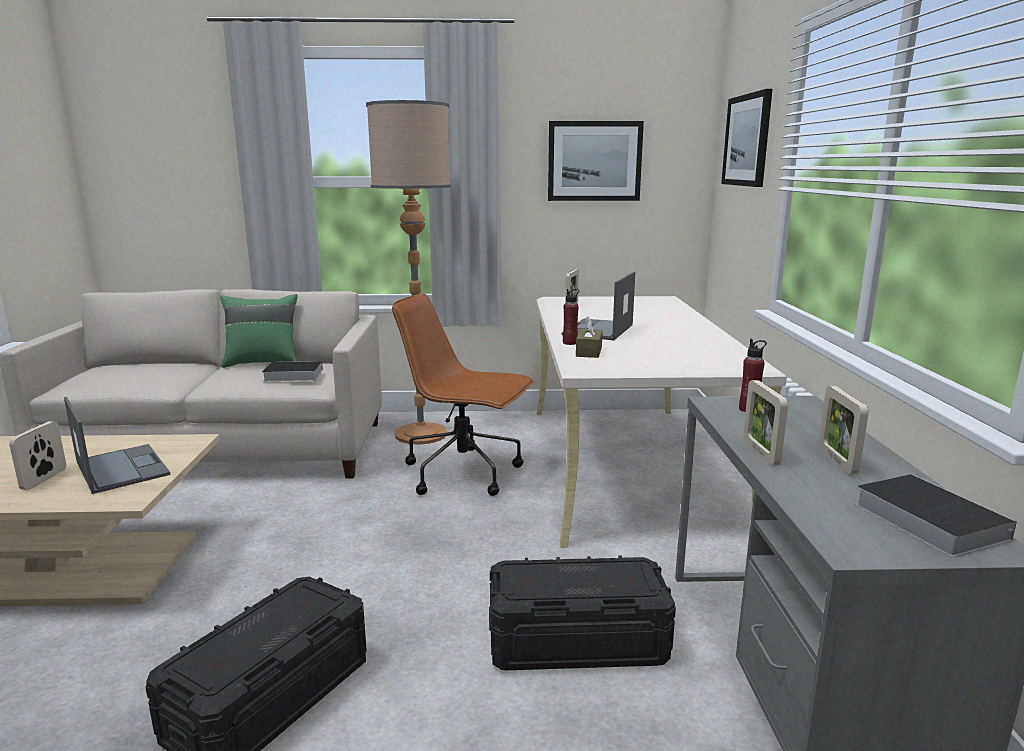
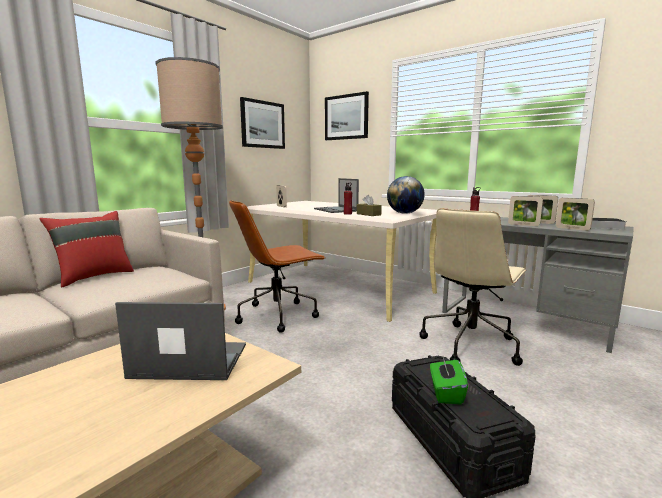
camera: 50 degrees left, 5 degrees down
(44, 479) = (134, 400): picture frame -> picture frame (572, 229)
(246, 627) = (446, 393): none -> green tissue box
(263, 363) = (94, 277): green pillow -> red pillow
(291, 375) = (152, 275): book -> none
(576, 642) = (470, 344): black storage box -> beige office chair
(656, 363) = (404, 213): none -> globe

